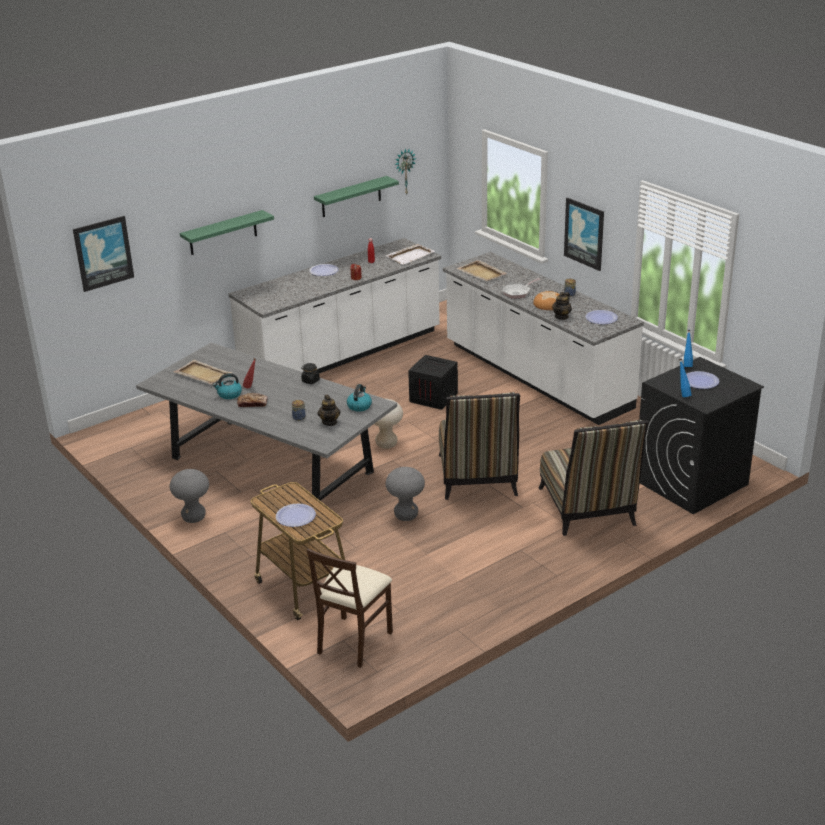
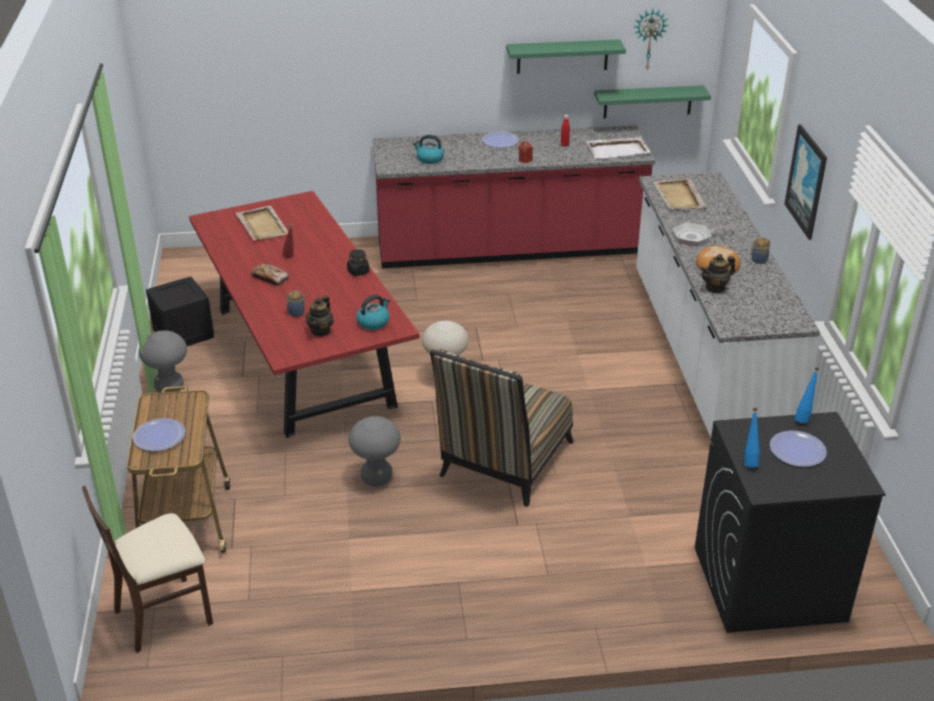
camera: 30 degrees right, 5 degrees up
(103, 253) = (210, 54): picture -> none
(223, 233) = (372, 64): green shelf -> green shelf (648, 101)
(229, 394) = (260, 259): kettle -> kettle (429, 159)
(271, 464) = (304, 356): grey dining table -> red dining table
(342, 354) = (509, 249): white counter -> red counter
(434, 397) = (556, 338): crate -> crate (184, 333)
(588, 510) = (593, 565): chair -> none
(601, 318) = (766, 307): plate -> none

